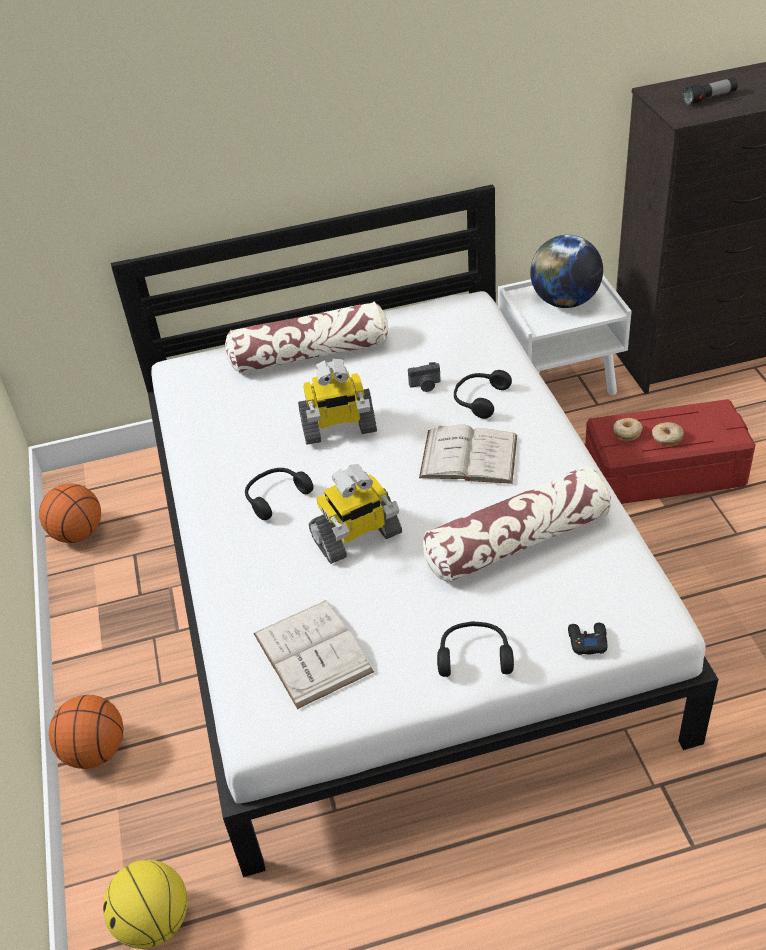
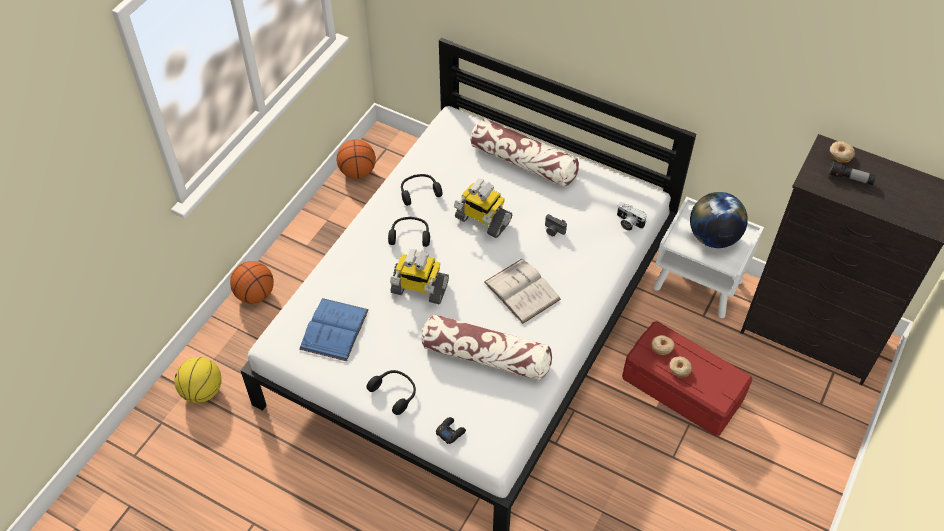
camera: 40 degrees right, 10 degrees up
(312, 652) = (334, 329): white book -> blue book
(479, 399) = (571, 262): black headphones -> black headphones (419, 192)
(485, 332) = (628, 223): none -> camera
(673, 89) = (840, 154): none -> donut

